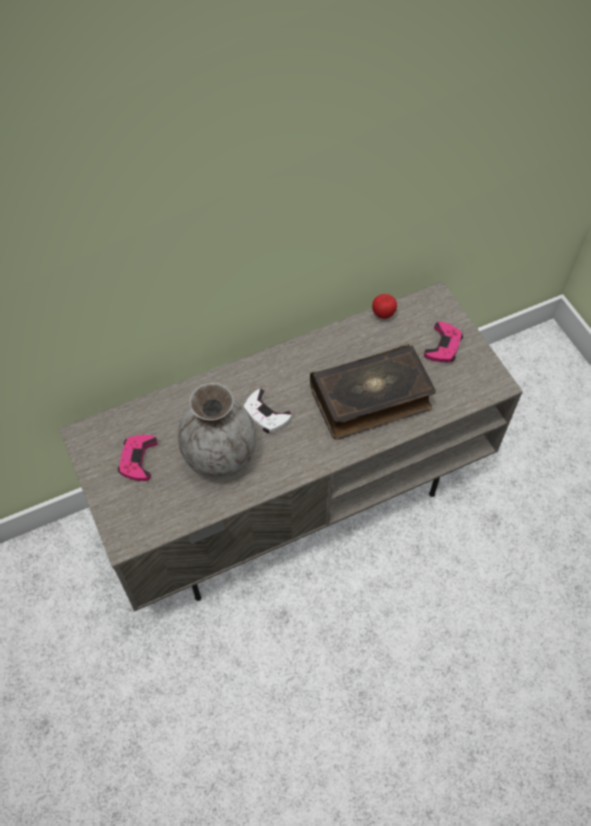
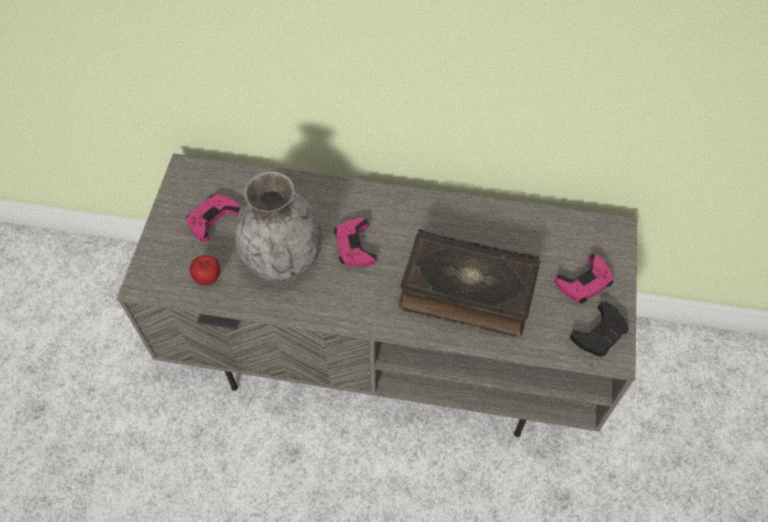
camera: 35 degrees right, 0 degrees up
(265, 414) = (354, 246): white game controller -> pink game controller
(383, 314) = (546, 216): apple -> apple (208, 278)
(478, 374) = (599, 333): none -> black game controller

